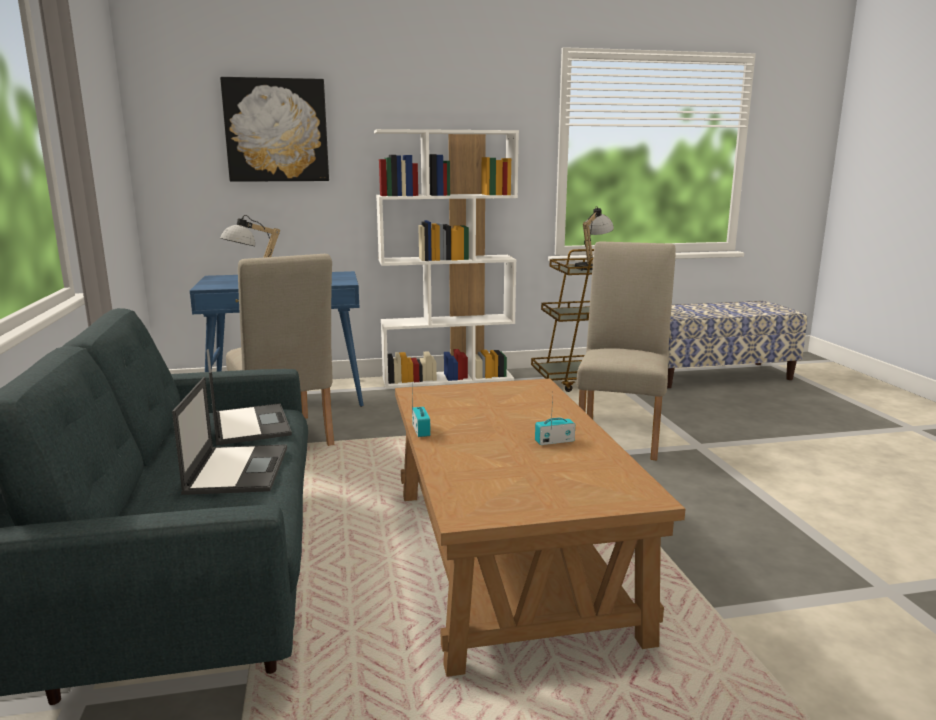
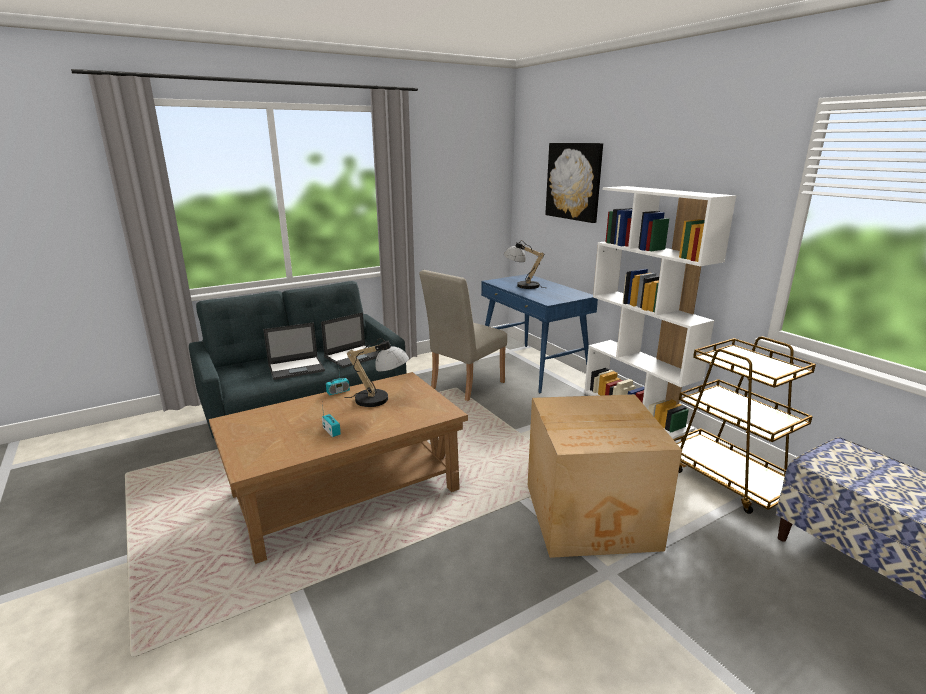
camera: 70 degrees right, 5 degrees up
(592, 267) = (760, 362): table lamp -> table lamp (381, 400)
(621, 434) = (592, 517): beige chair -> cardboard box

